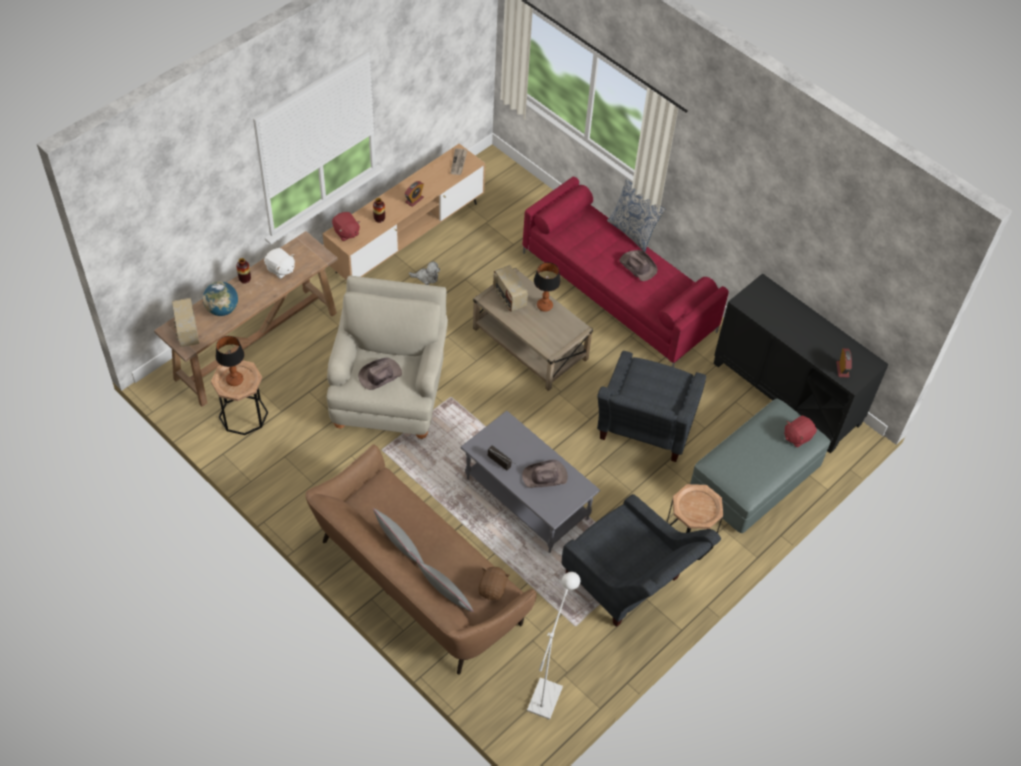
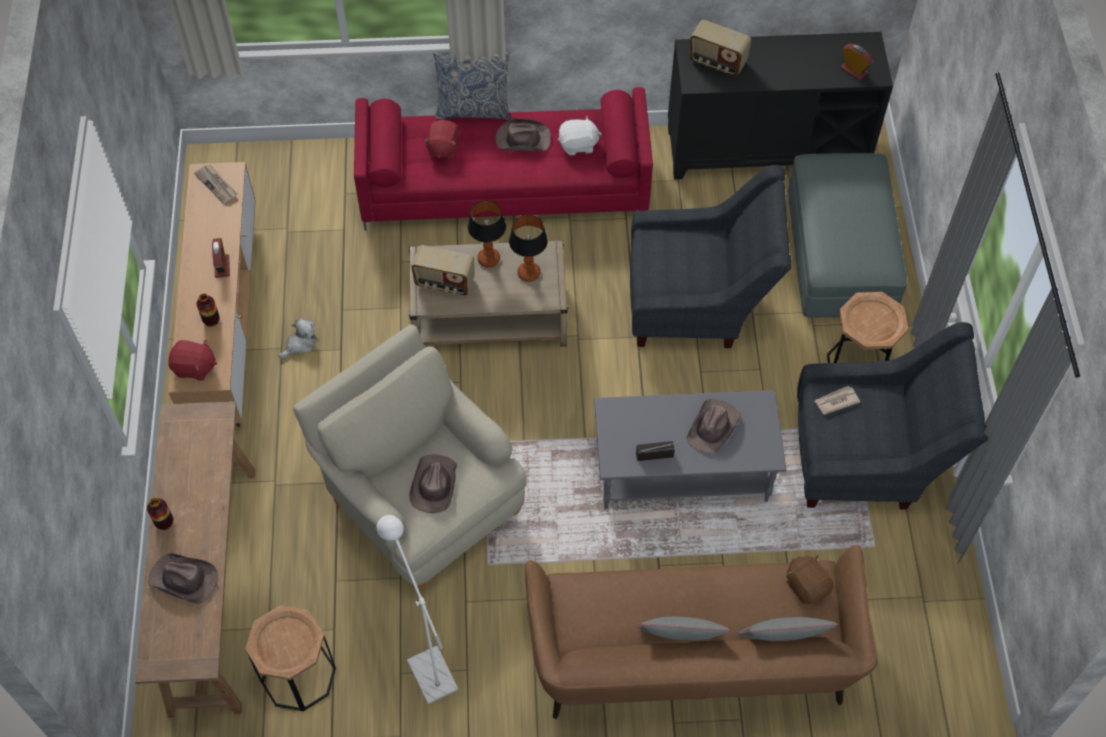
camera: 45 degrees left, 5 degrees up
(187, 332) = (177, 645): radio -> radio (717, 62)
(222, 309) = (184, 580): globe -> brown hat
(234, 380) = (283, 645): table lamp -> table lamp (529, 273)
(280, 269) = (190, 473): white plush toy -> white plush toy (578, 145)
(547, 692) = (930, 633): white floor lamp -> white floor lamp (427, 666)
(625, 525) = (836, 401): none -> newspaper
(643, 432) = (699, 303): grey armchair -> grey armchair turned 60 degrees counterclockwise
(797, 436) = (860, 175): red plush toy -> red plush toy (443, 148)

